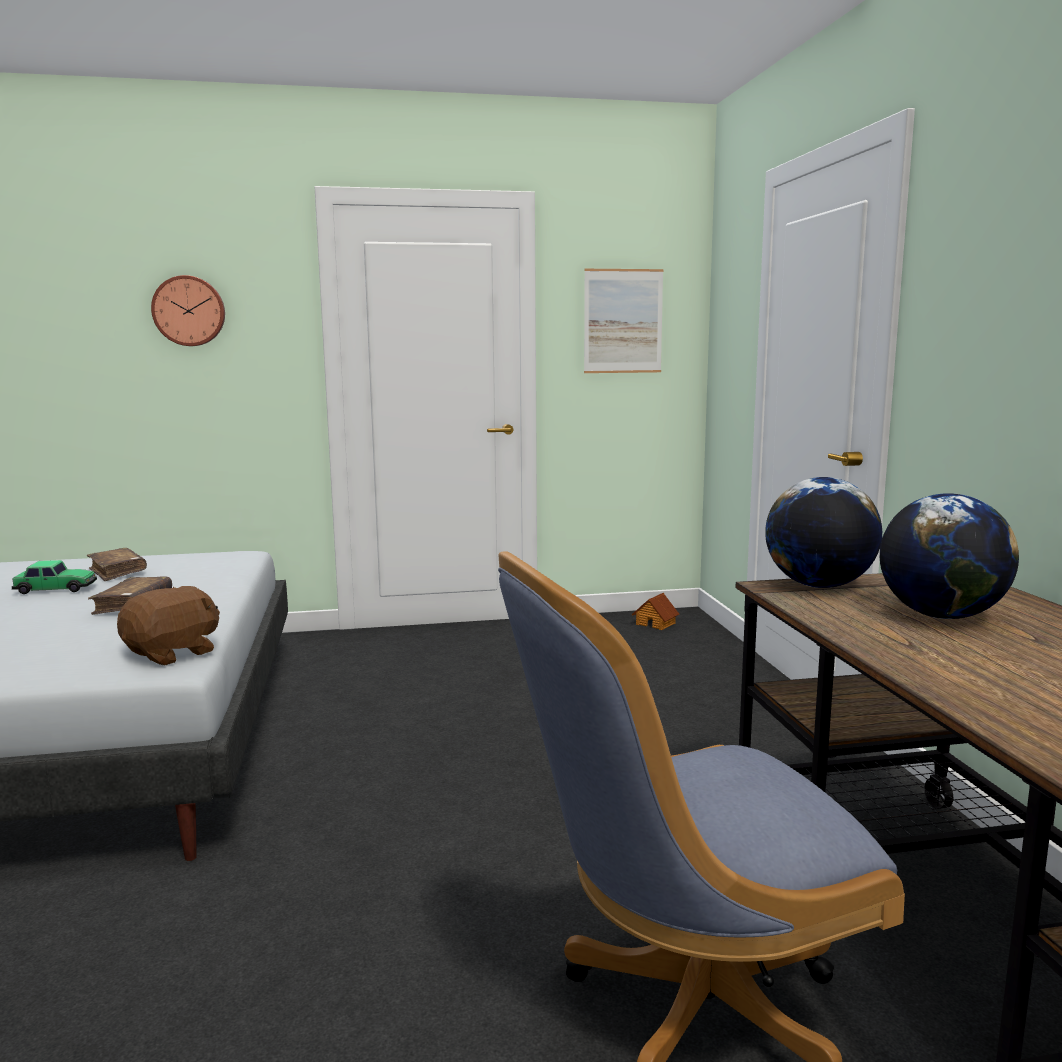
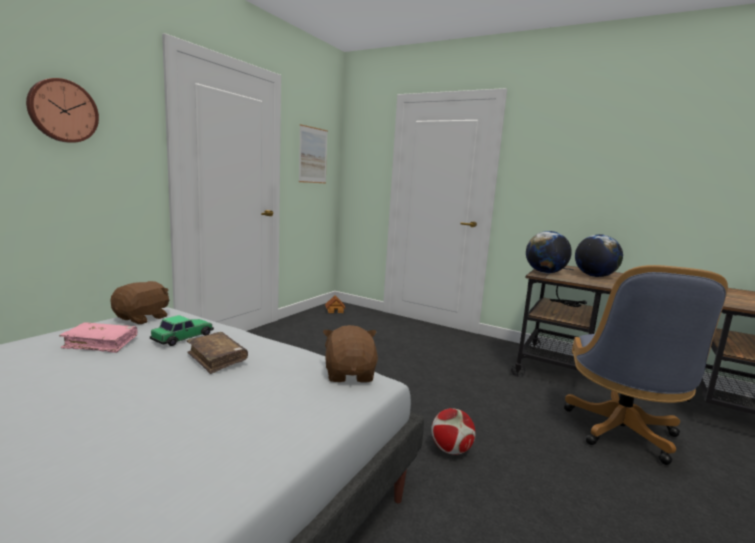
camera: 50 degrees left, 0 degrees up
(56, 588) = (89, 369): toy car -> toy car (183, 337)
(117, 572) = (101, 344): brown book -> pink book
(206, 557) = (143, 318): none -> brown plush toy
(357, 852) = (451, 450): none -> football

